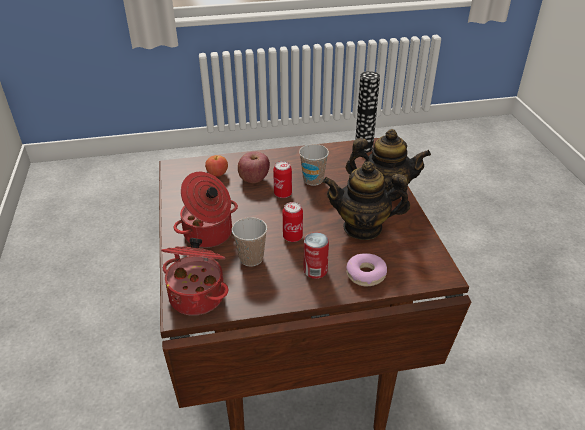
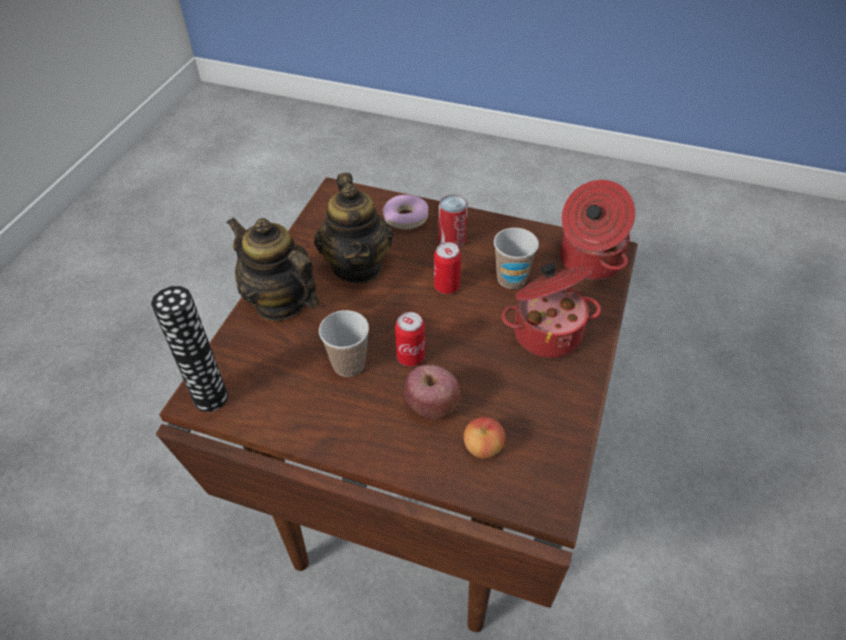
camera: 150 degrees left, 10 degrees up
(363, 227) = (357, 265): teapot -> teapot turned 45 degrees clockwise

